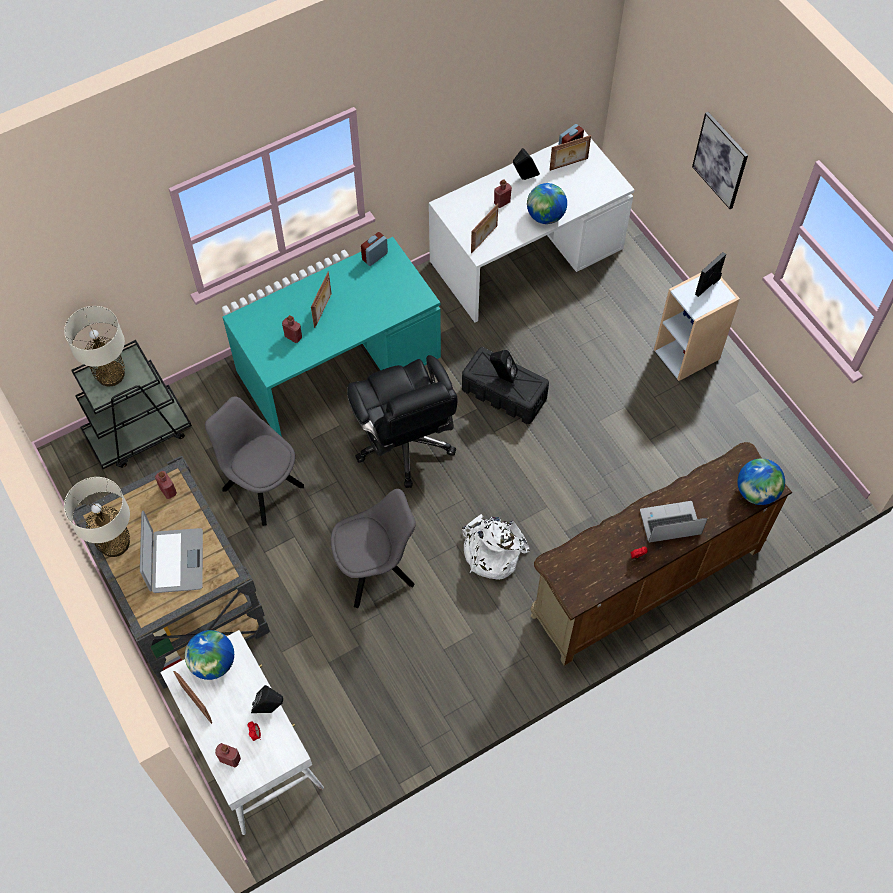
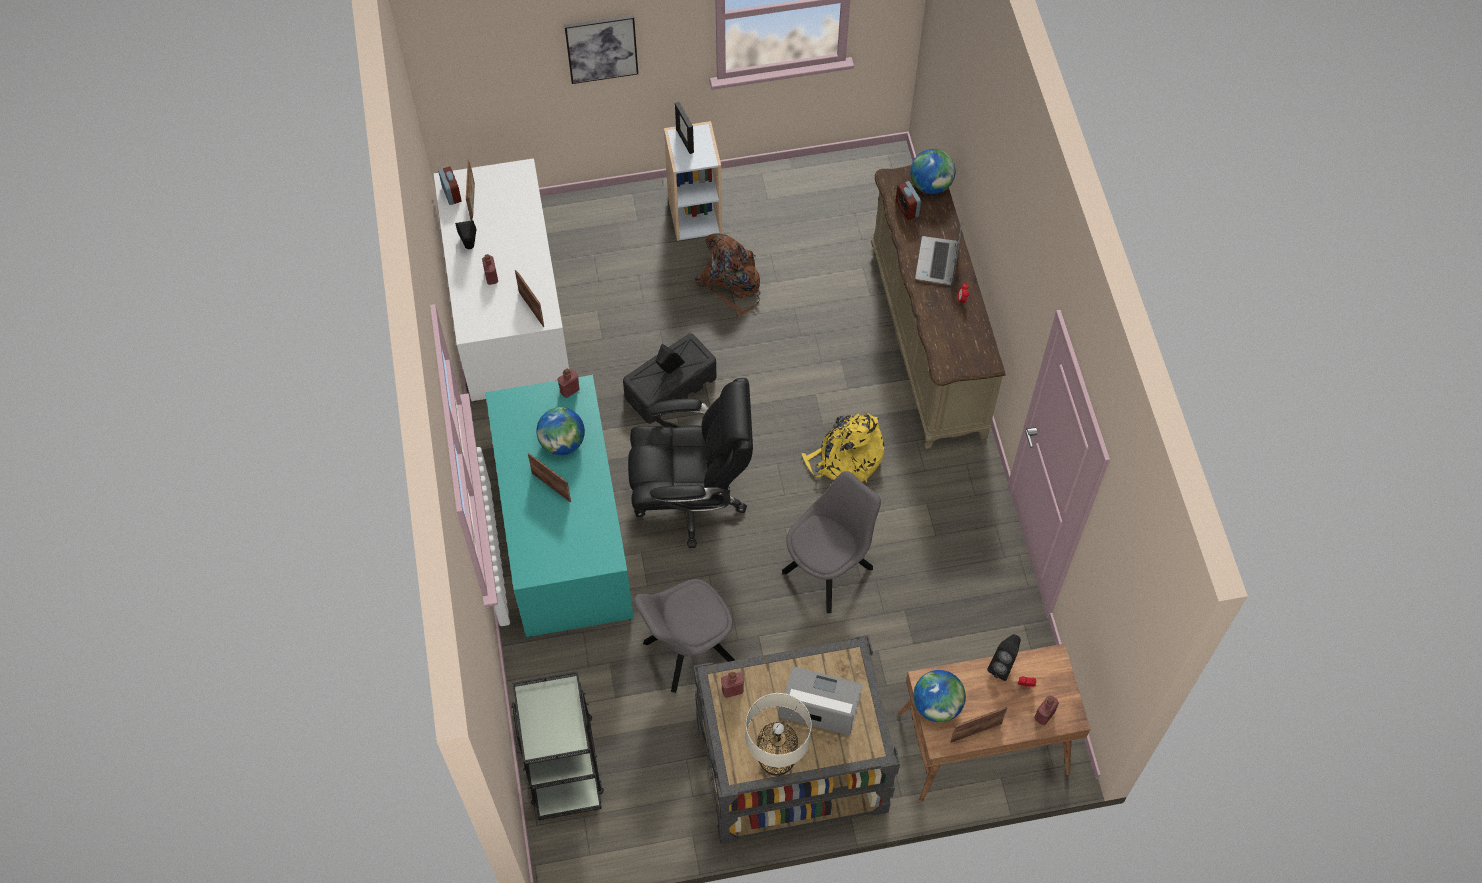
camera: 70 degrees left, 0 degrees up
(110, 374) = (544, 723): table lamp -> none
(249, 749) = (982, 744): white desk -> brown desk
(293, 336) = (573, 525): red bottle -> red bottle (569, 390)
(375, 256) = (504, 417): alarm clock -> alarm clock (907, 209)
(376, 571) = (828, 570): grey chair -> grey chair turned 45 degrees clockwise
(491, 551) = (845, 458): white backpack -> yellow backpack
(545, 216) = (529, 245): globe -> globe (562, 443)
(630, 405) = (731, 283): none -> brown backpack

